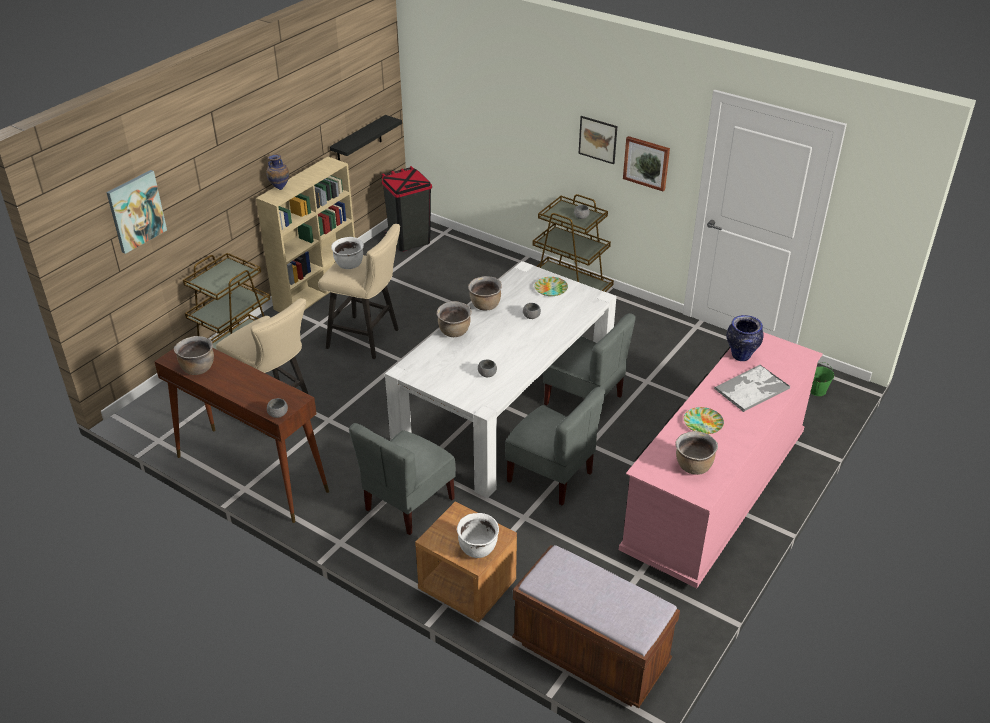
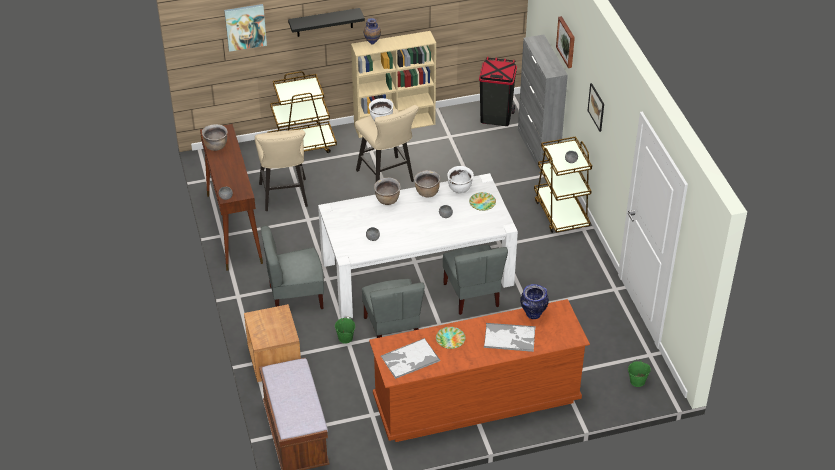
camera: 40 degrees right, 5 degrees up
(359, 142) = (470, 26): black shelf -> black shelf (324, 22)
(478, 549) = (269, 336): white cooking pot -> white cooking pot (460, 188)
(481, 248) = (538, 148): none -> grey cabinet
(514, 514) = (345, 338): none -> green bucket
(646, 163) = (613, 142): picture -> picture (566, 42)
(693, 466) = (409, 359): brown cooking pot -> tray
(714, 493) = (476, 400): pink dresser -> brown dresser

